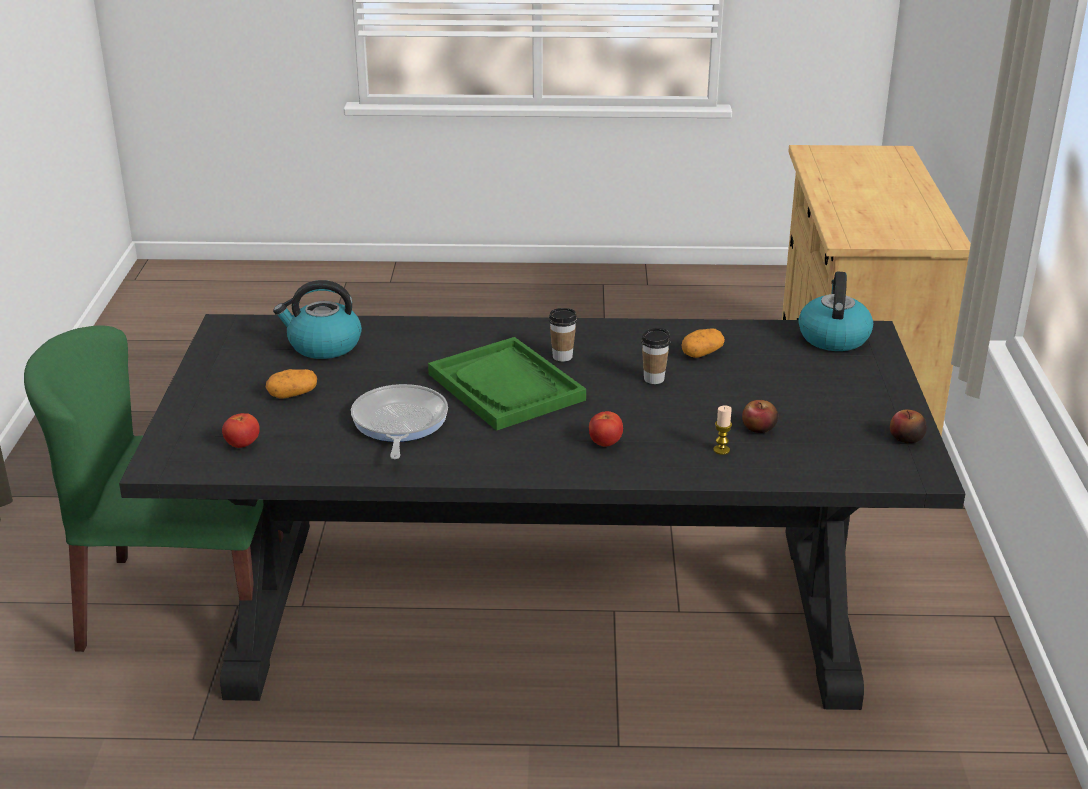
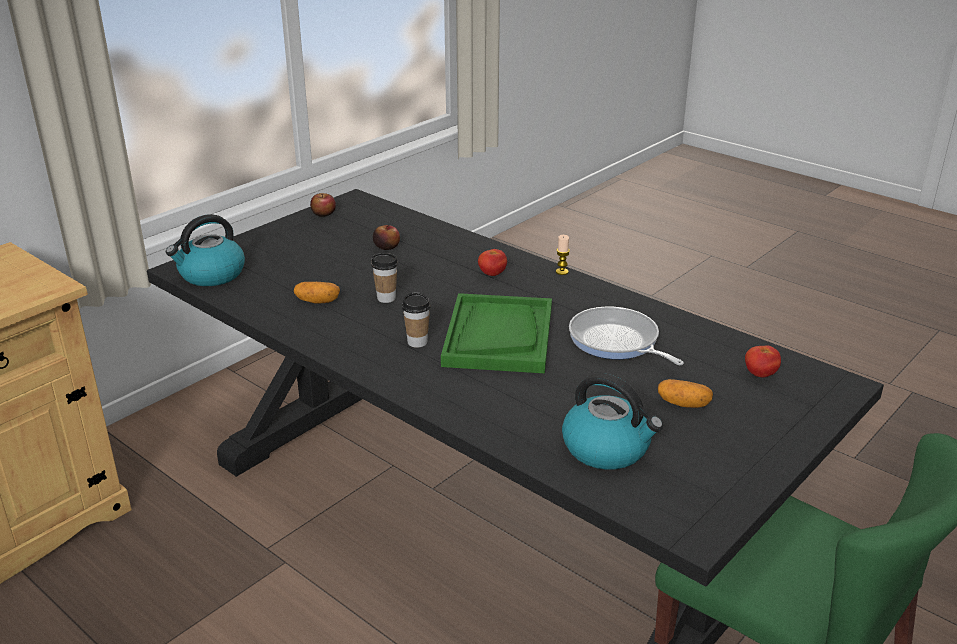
camera: 140 degrees left, 0 degrees up
(399, 423) = (616, 342): frying pan -> frying pan turned 105 degrees clockwise
(721, 450) = (431, 245): candle -> candle (562, 272)

